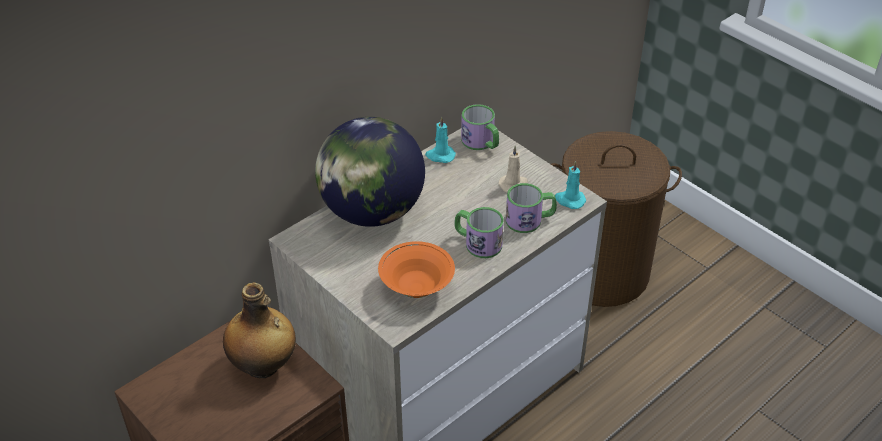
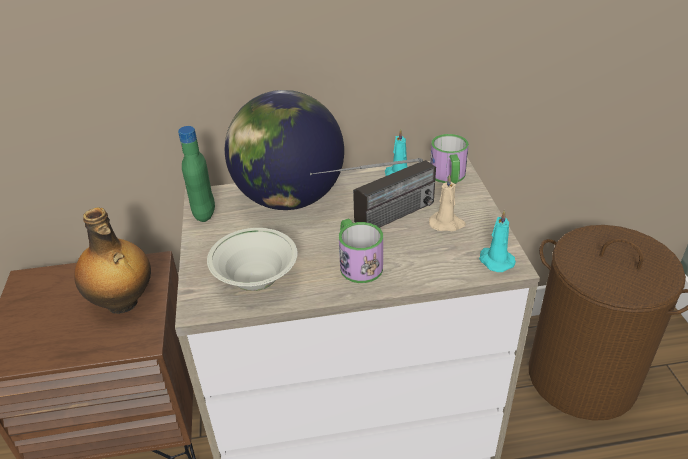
camera: 35 degrees right, 5 degrees down
(313, 253) = (204, 213): none -> green bottle
(416, 288) = (256, 281): orange bowl -> white bowl
(462, 204) = (377, 222): none -> radio
(530, 220) = (433, 263): mug -> none

